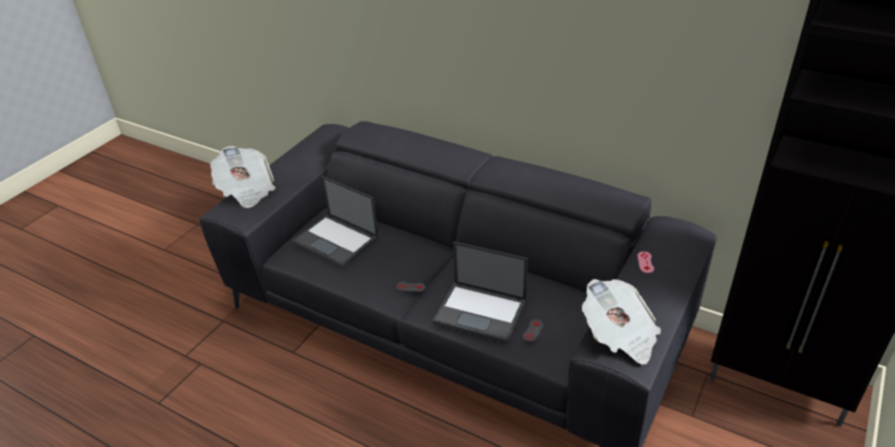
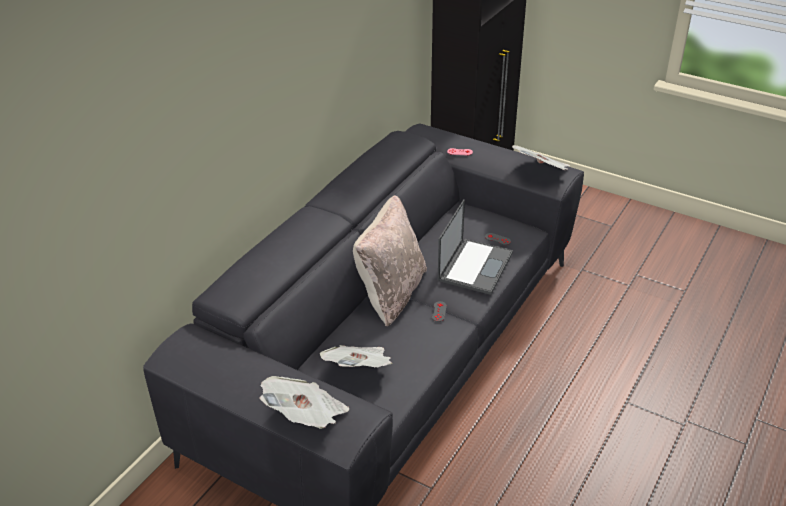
camera: 90 degrees left, 0 degrees up
(337, 240) = (359, 369): laptop -> newspaper
(439, 255) = (391, 293): none -> beige pillow

